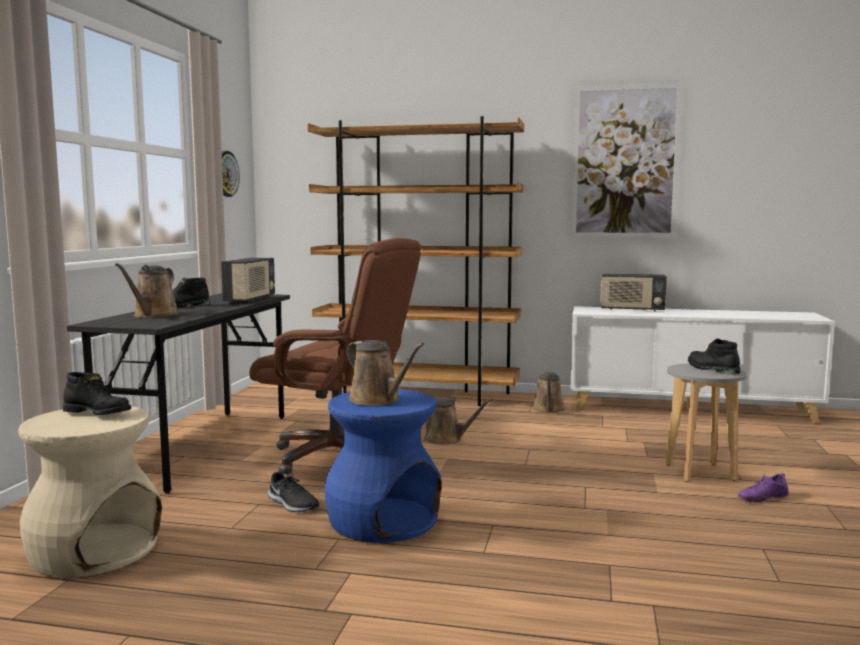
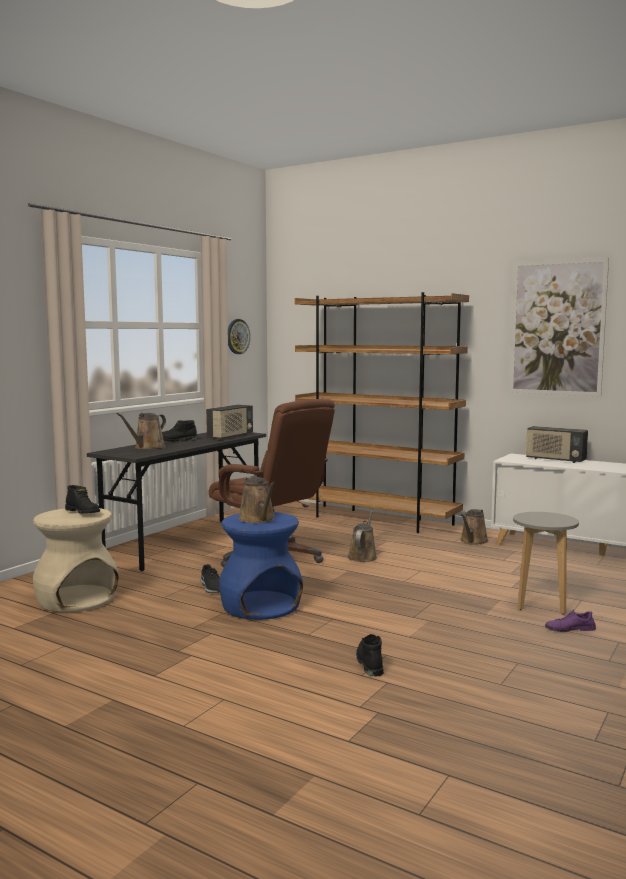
camera: 20 degrees right, 0 degrees up
(446, 439) = (363, 556): brown watering can -> brown watering can turned 120 degrees counterclockwise
(711, 369) = (552, 518): black boot -> black boot (369, 663)

